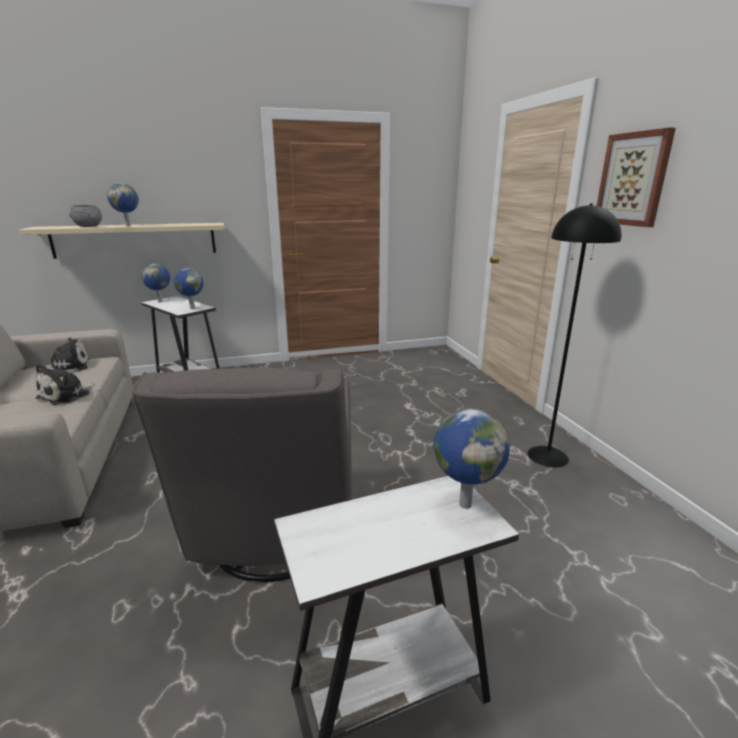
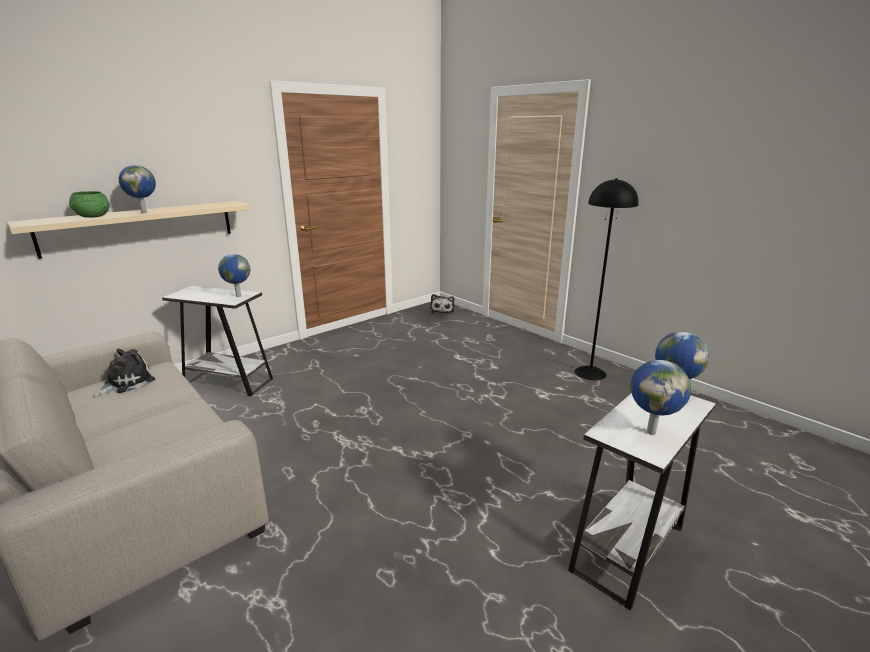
camera: 25 degrees left, 0 degrees up
(67, 395) = (176, 409): plush toy -> plush toy (442, 310)
(88, 226) = (93, 216): grey bowl -> green bowl
(161, 301) = (186, 293): globe -> globe (651, 432)
(275, 537) = (455, 483): grey armchair -> none
(633, 179) = (630, 158): picture -> none

